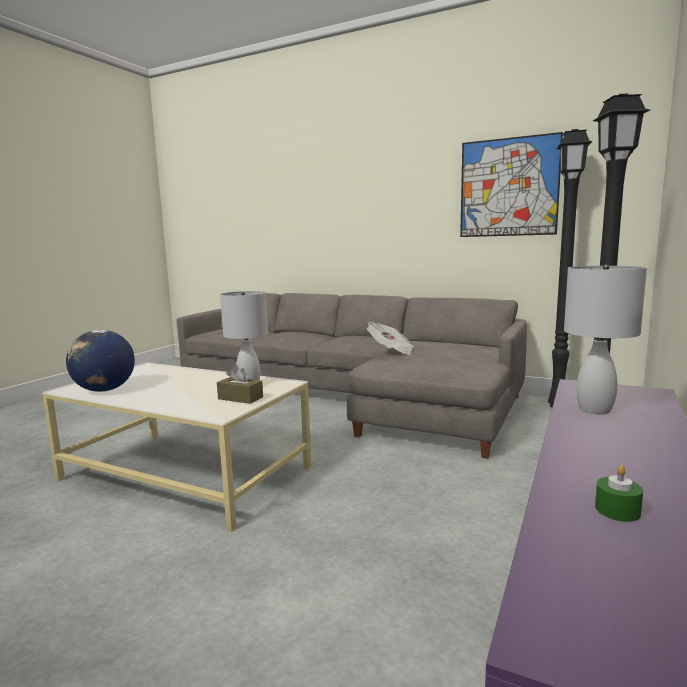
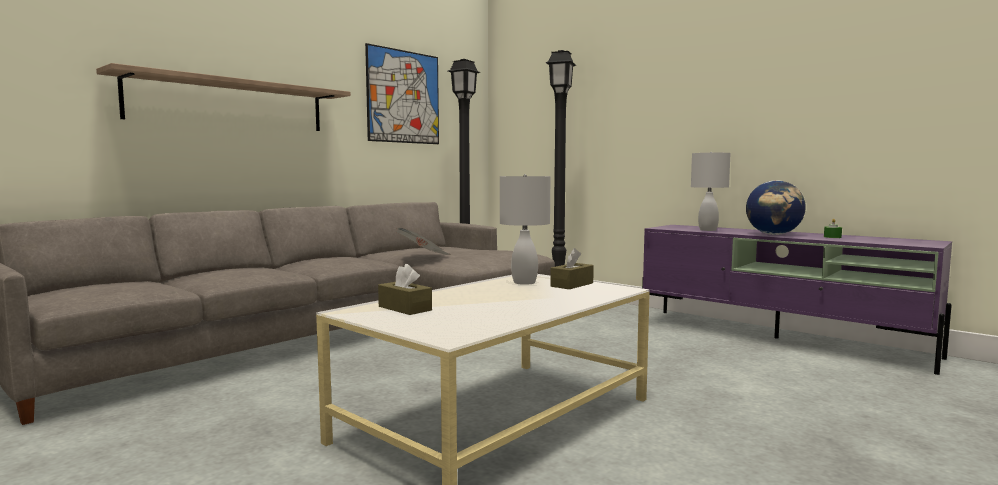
camera: 75 degrees left, 5 degrees down
(104, 390) = (483, 321): globe -> globe (774, 234)
(150, 373) = (405, 308): none -> brown tissue box
(345, 219) = (230, 104): none -> shelf

